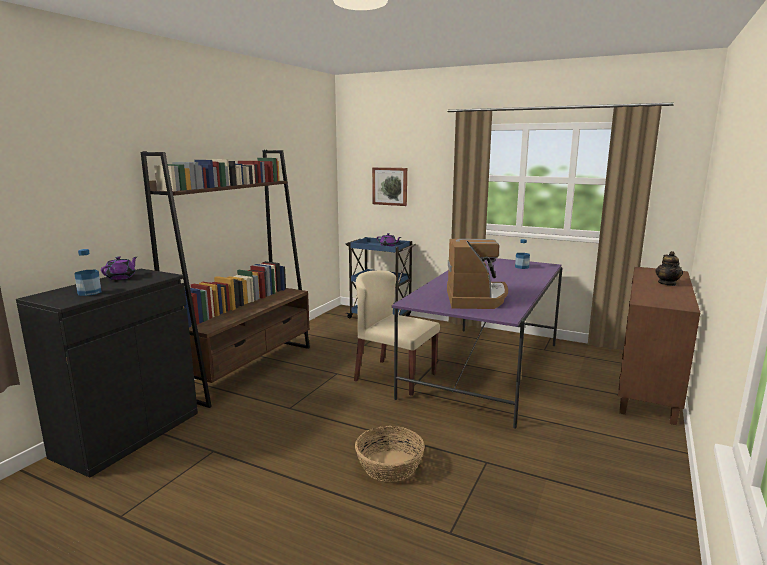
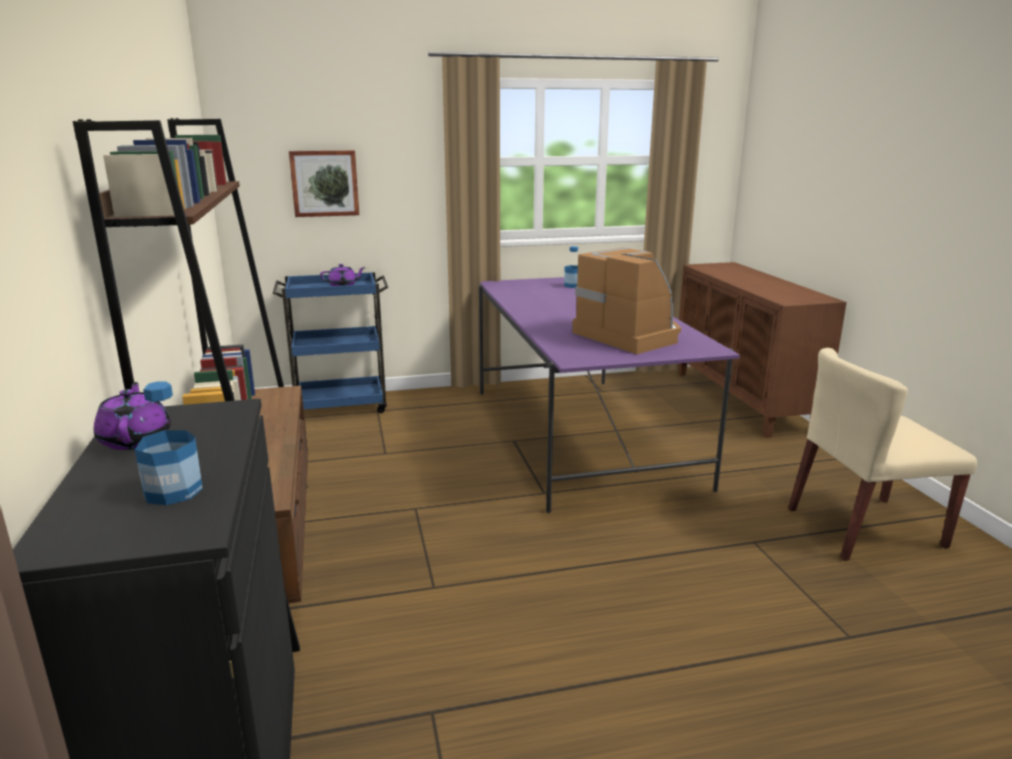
camera: 40 degrees left, 5 degrees up
(389, 466) = (681, 598): basket -> none
(394, 377) = (500, 483): beige chair -> beige chair (864, 528)
(667, 283) = (754, 278): teapot -> none

